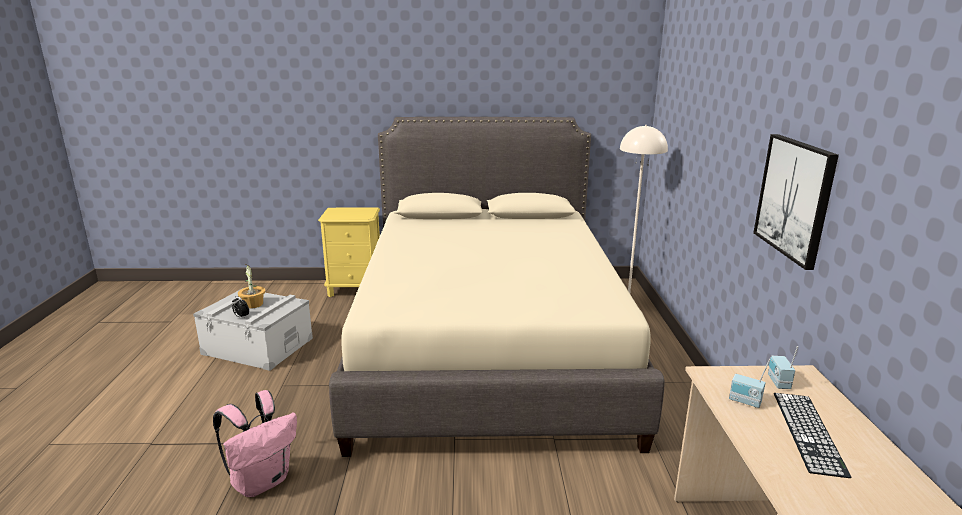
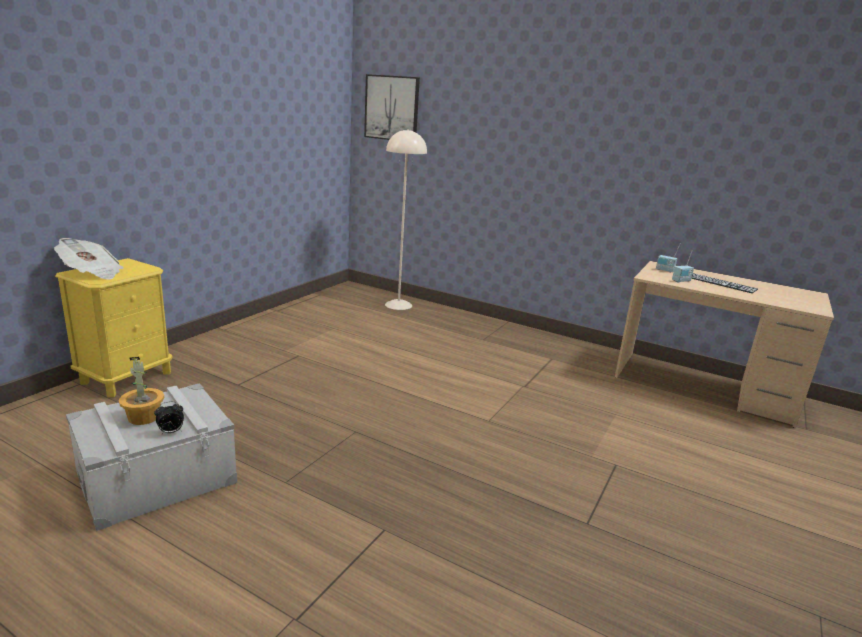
camera: 60 degrees left, 0 degrees up
(262, 481) = (461, 537): pink backpack -> none
(337, 212) = (92, 273): none -> newspaper
(488, 346) = (368, 361): beige bed -> none
(795, 198) = (608, 163): picture -> picture (392, 108)

